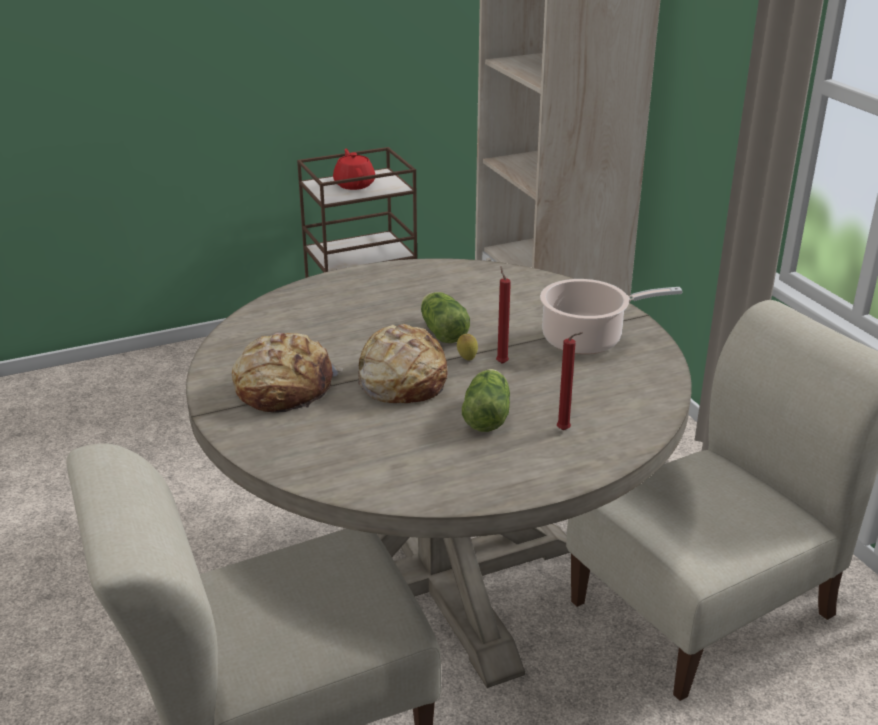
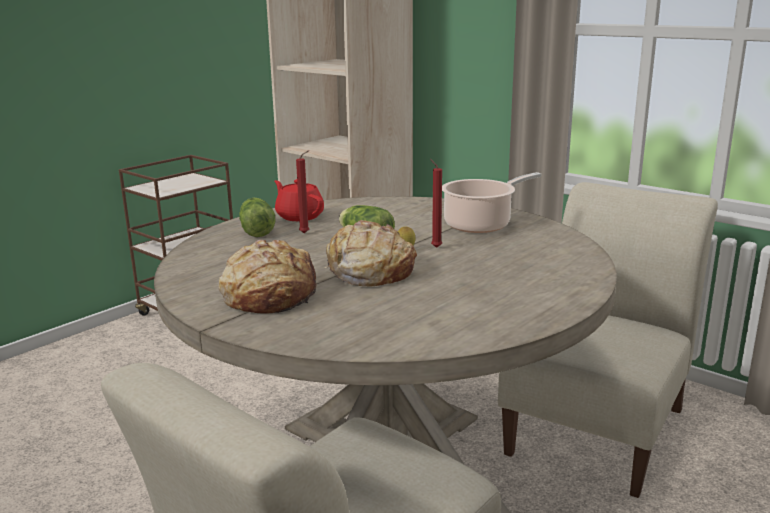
camera: 25 degrees left, 10 degrees down
(354, 184) = (173, 184): red teapot -> red teapot (299, 216)
(487, 414) = (465, 277): lettuce -> lettuce (257, 230)
(565, 431) = (536, 274): red candle -> red candle (306, 233)

